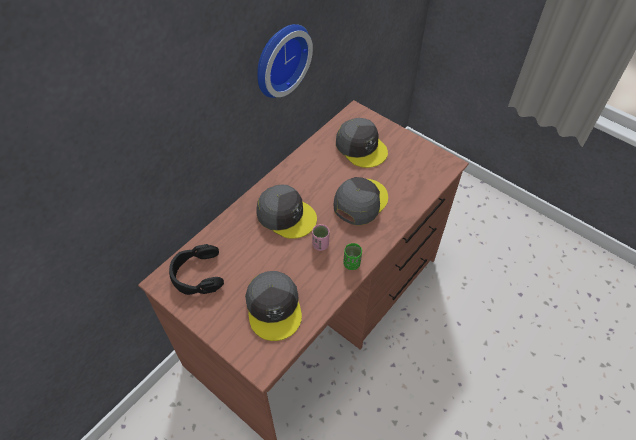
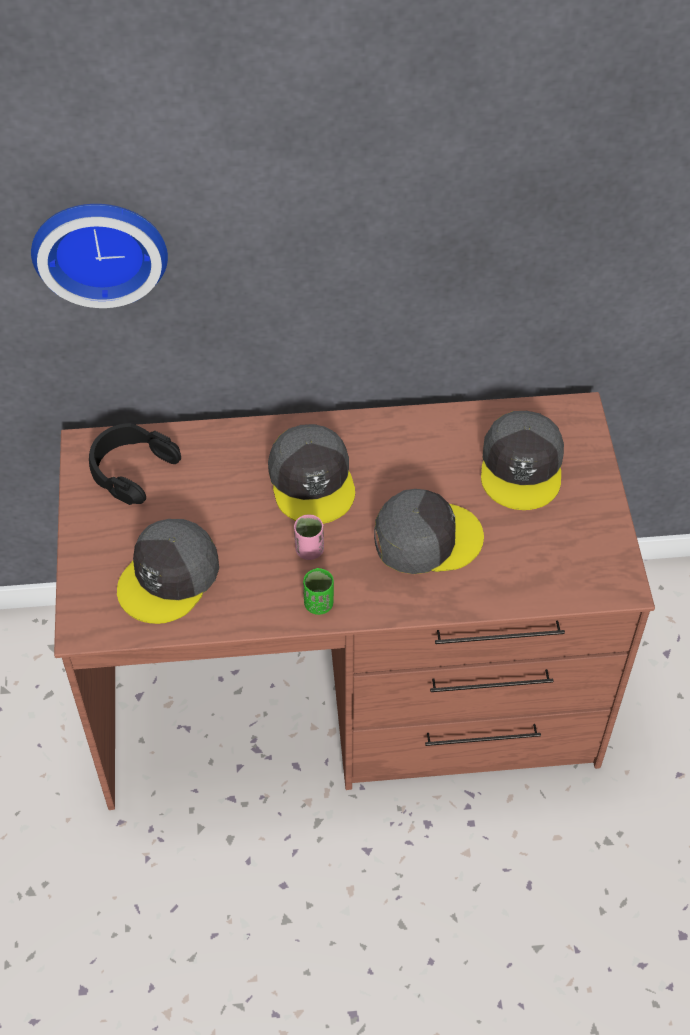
camera: 45 degrees right, 0 degrees up
(279, 59) = (422, 246): wall clock -> wall clock (100, 247)

